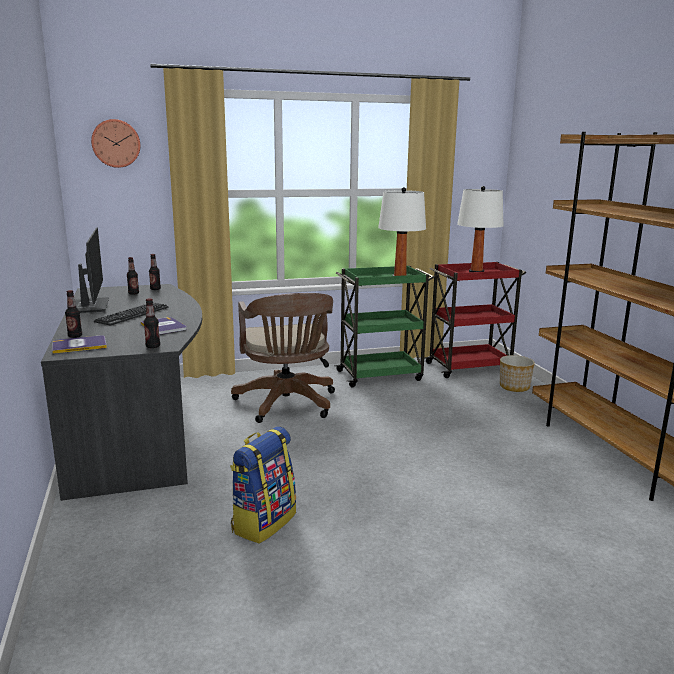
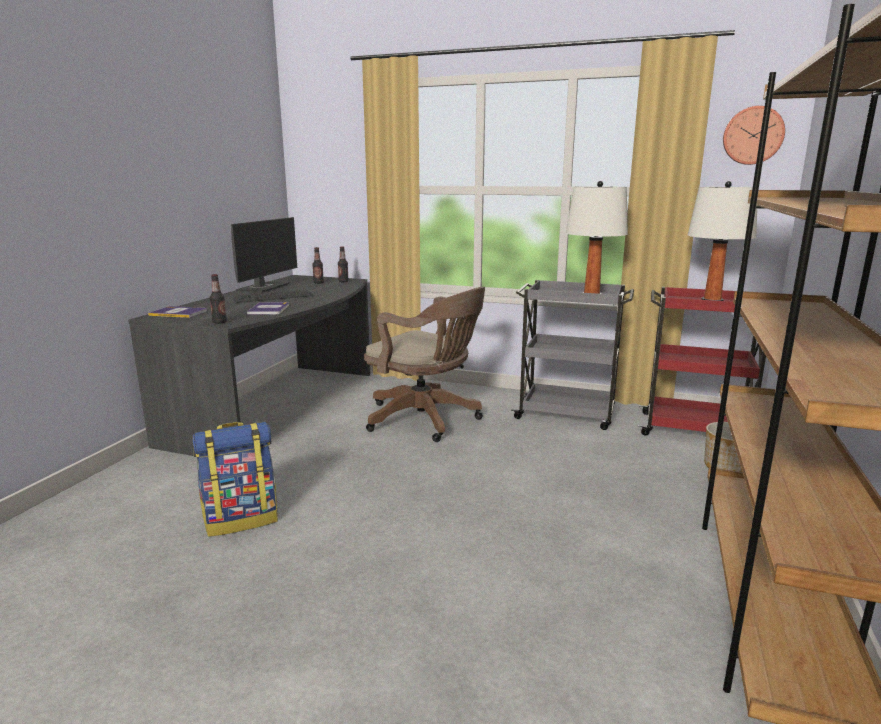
camera: 35 degrees right, 0 degrees up
(75, 336) = (194, 306): bottle -> none
(116, 143) = (328, 139): wall clock -> wall clock (752, 135)
(287, 405) = (427, 420): brown office chair -> brown office chair turned 75 degrees counterclockwise
(381, 375) = (567, 414): green cart -> grey cart

